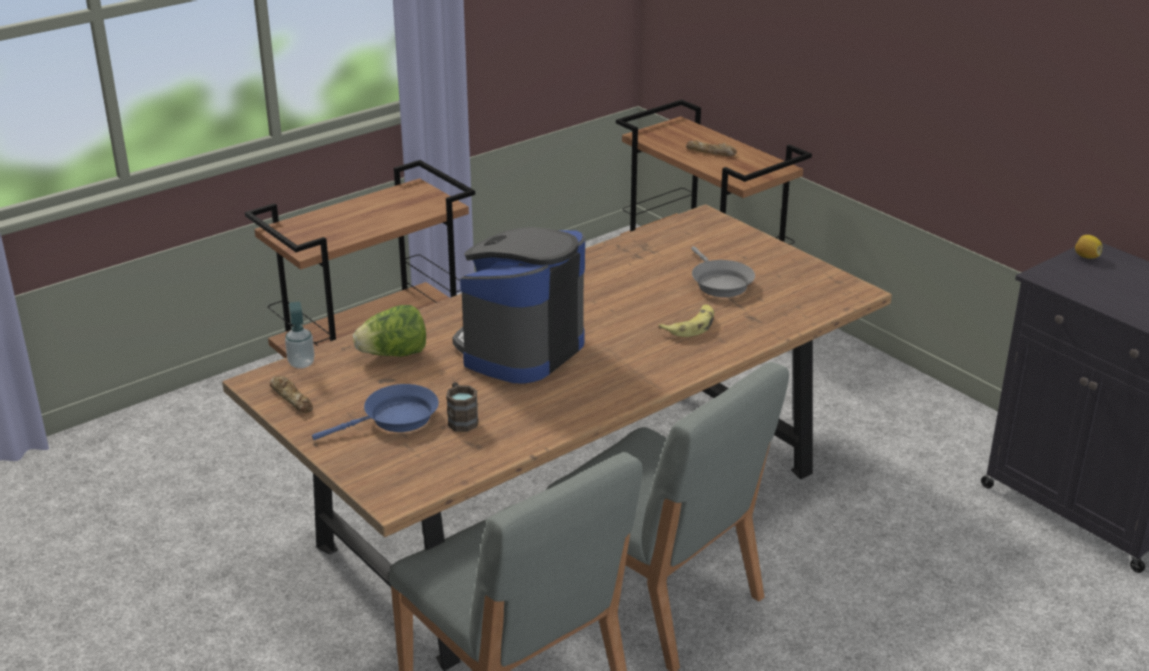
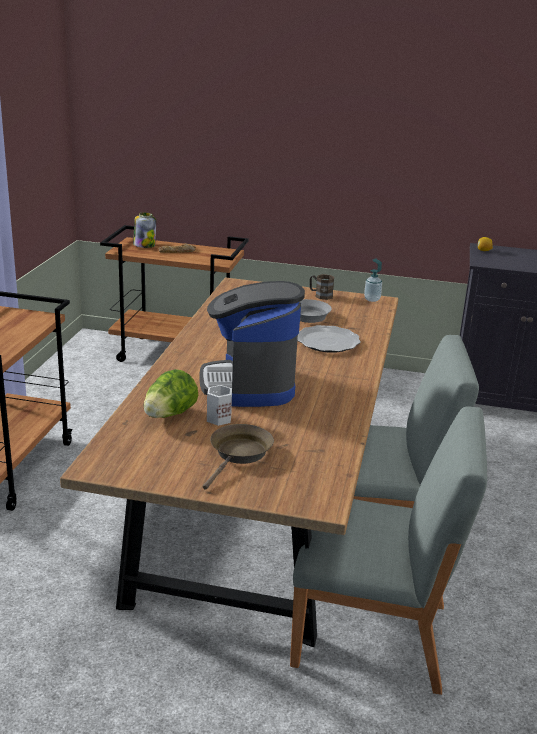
camera: 40 degrees left, 5 degrees down
(292, 398) = (140, 469): bread -> none
(301, 363) = (108, 443): soap dispenser -> soap dispenser (372, 299)
(395, 419) = (239, 454): blue frying pan -> brown frying pan
(432, 374) = (217, 418): none -> white mug
(461, 419) = (282, 438): brown mug -> brown mug (320, 295)
(683, 133) = (144, 245): none -> jar
(690, 326) = (327, 342): banana -> plate

